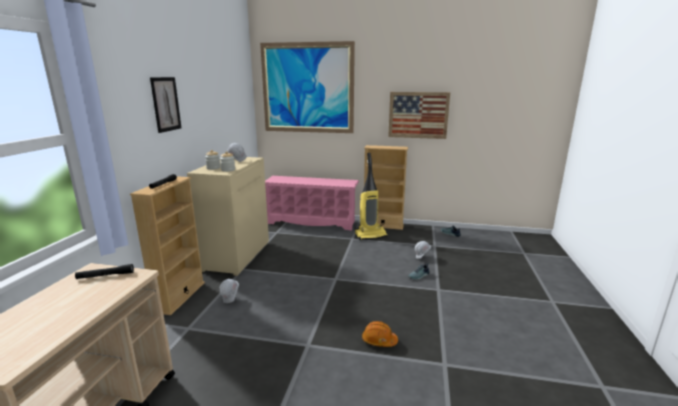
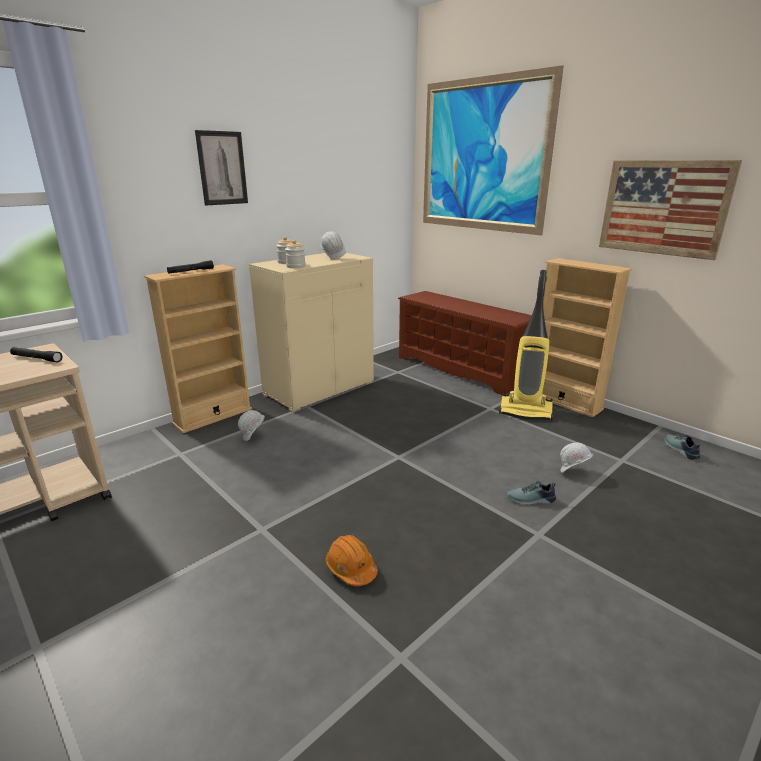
camera: 35 degrees right, 5 degrees up
(312, 222) = (460, 370): pink shoe rack -> brown shoe rack

